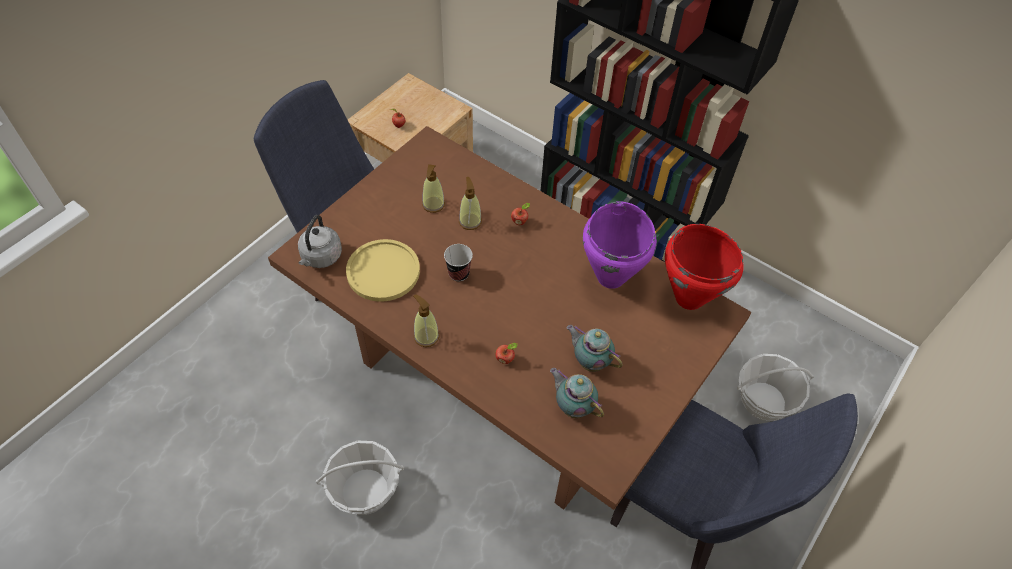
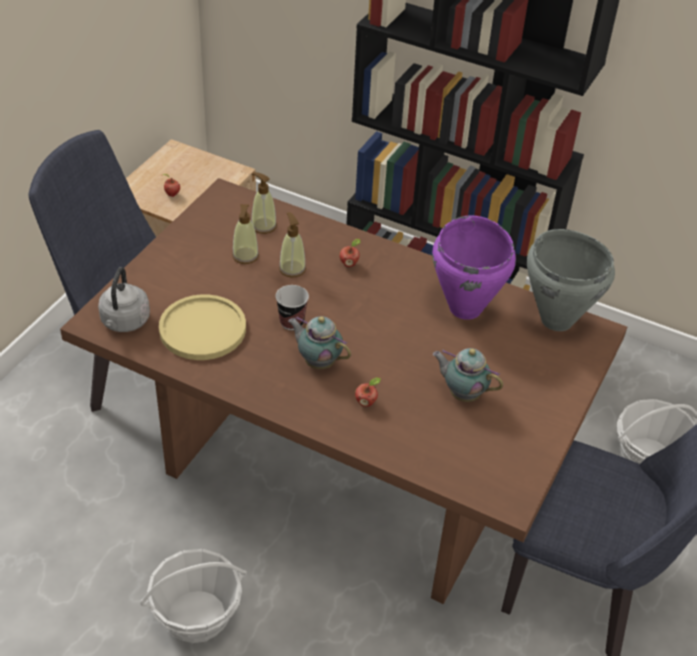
camera: 10 degrees left, 10 degrees down
(426, 336) = (269, 389): soap dispenser -> soap dispenser (263, 226)
(573, 406) = (454, 440): teapot -> teapot (318, 361)
(689, 297) = (556, 319): red cooking pot -> grey cooking pot

